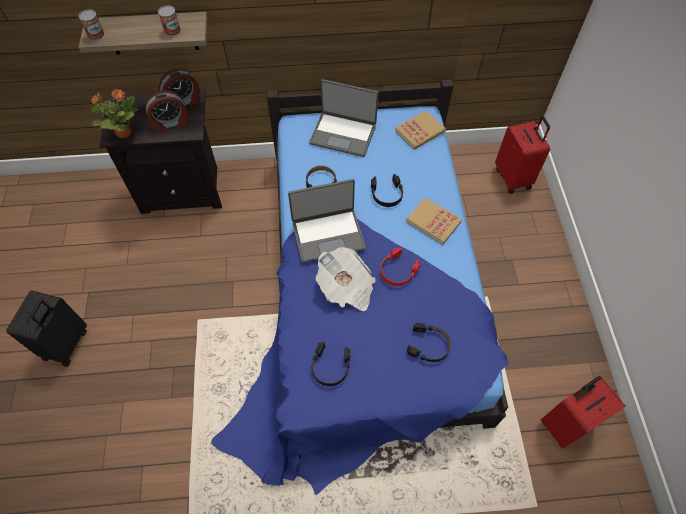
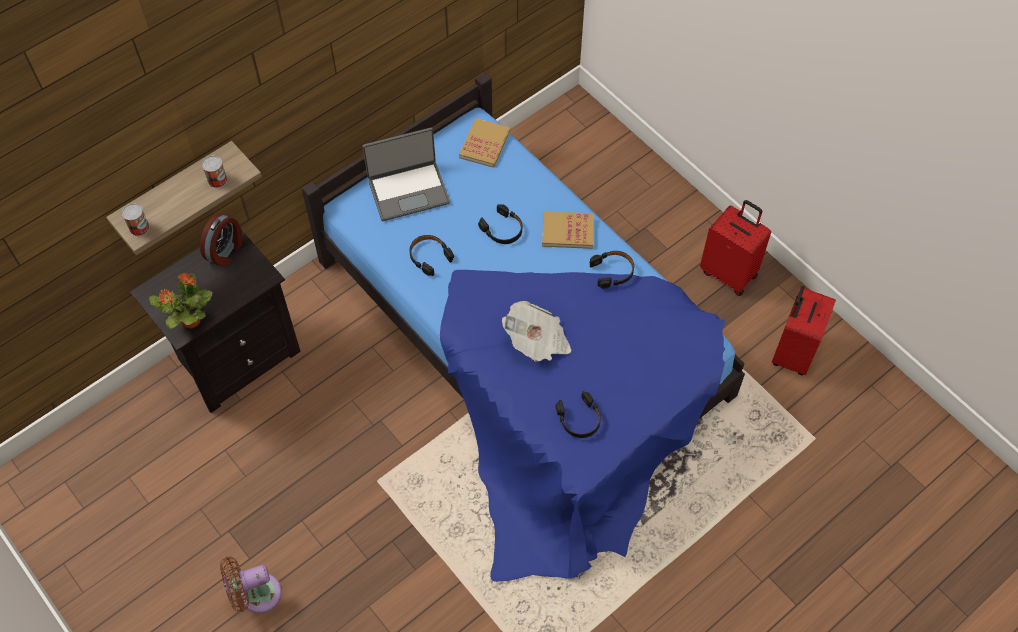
camera: 35 degrees left, 0 degrees up
(67, 344) = (256, 595): black suitcase -> brown fan
(171, 123) = (234, 281): alarm clock -> none
(328, 234) = (479, 302): laptop -> none
(397, 271) = (571, 298): red headphones -> none
(429, 346) = (649, 347): black headphones -> black headphones (612, 271)
(513, 178) = (588, 138): red suitcase -> red suitcase (729, 273)

